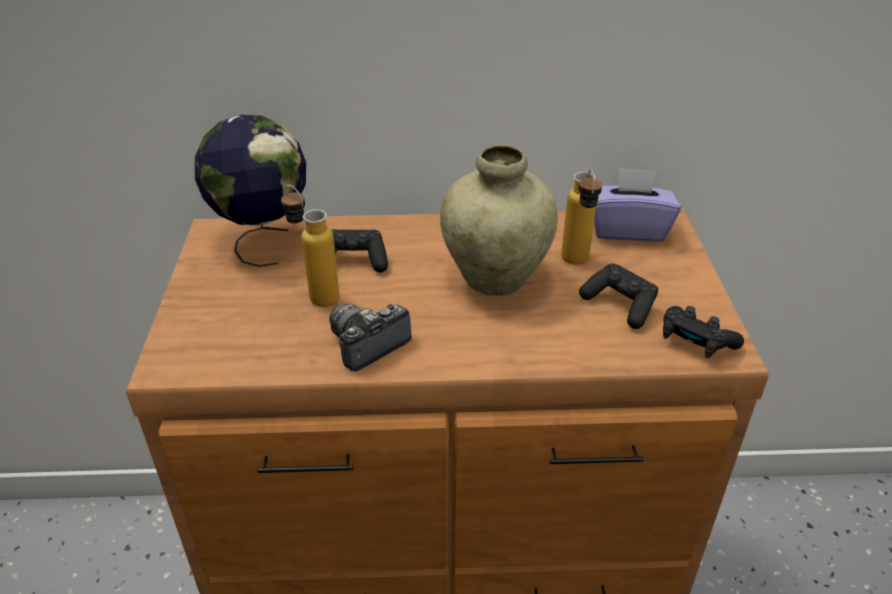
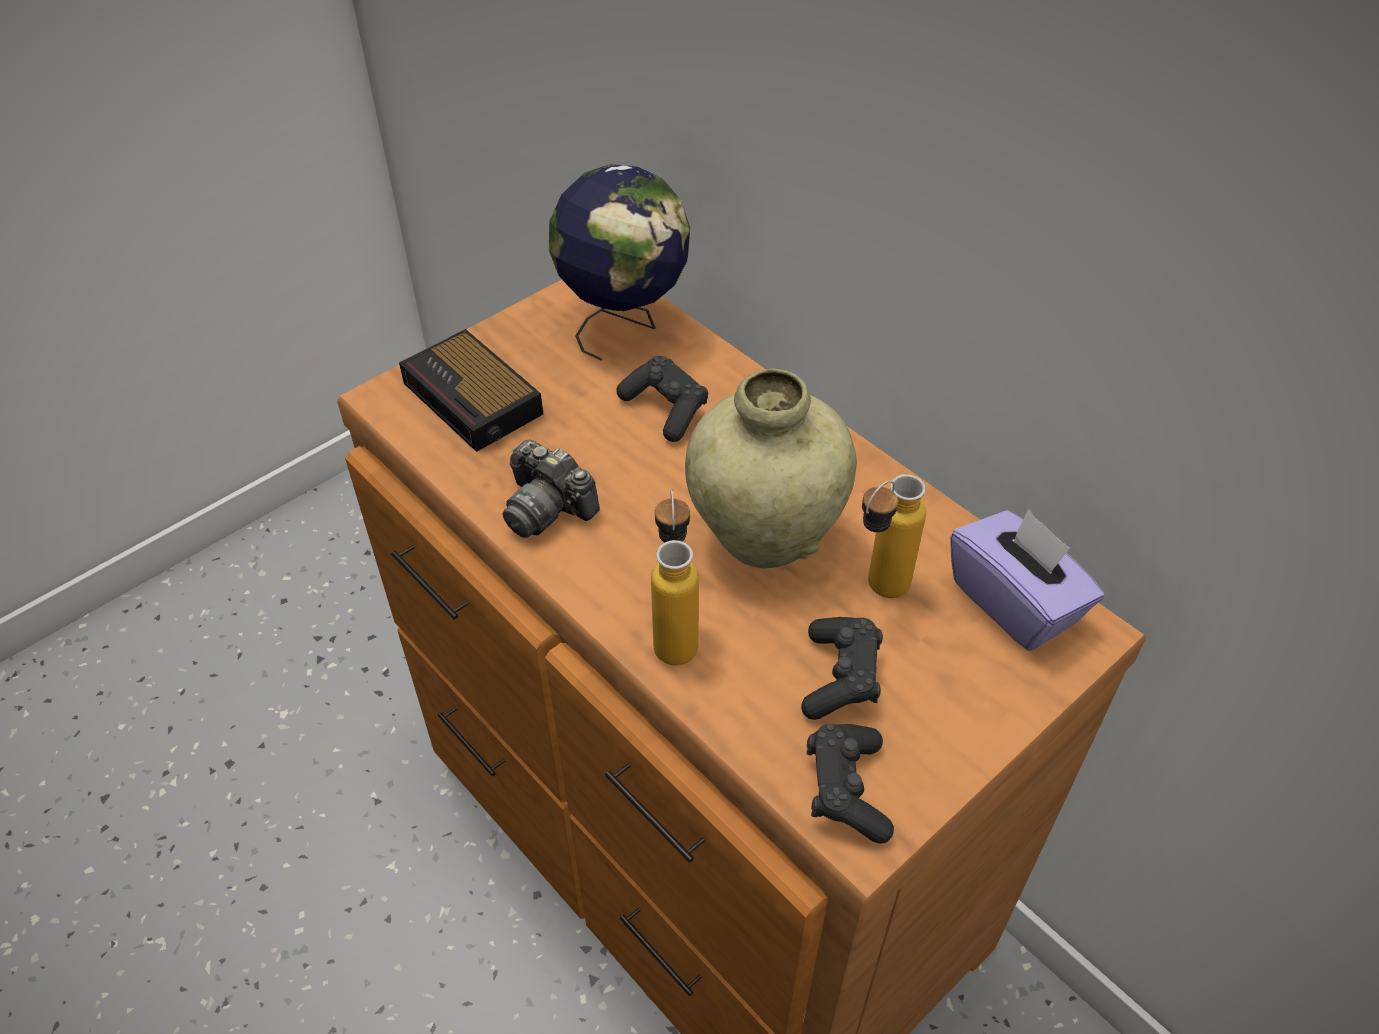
camera: 50 degrees right, 10 degrees up
(232, 329) = (474, 400): none -> alarm clock
(315, 294) = (583, 418): bottle -> bottle (675, 633)
(367, 345) = (547, 507): camera -> camera turned 150 degrees counterclockwise

